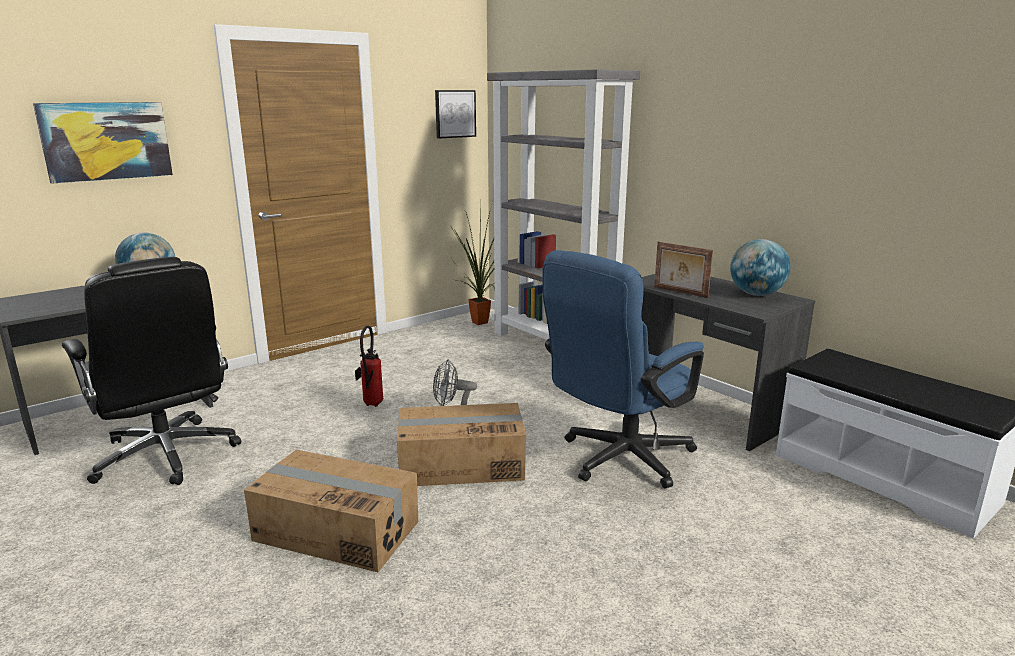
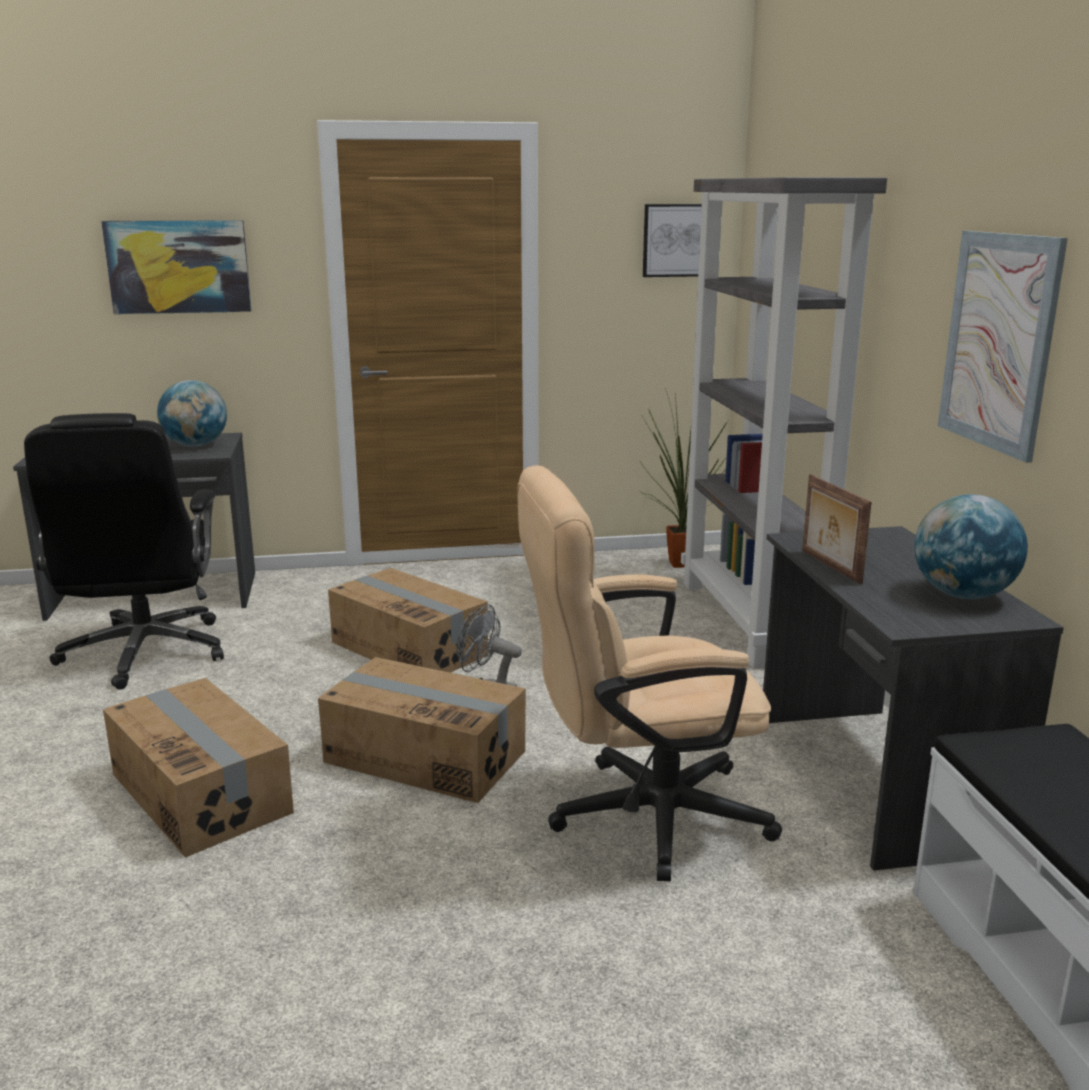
camera: 30 degrees right, 0 degrees up
(371, 405) = (409, 648): fire extinguisher -> cardboard box
(618, 460) = (639, 817): blue office chair -> beige office chair
(743, 157) = (998, 341): none -> picture

